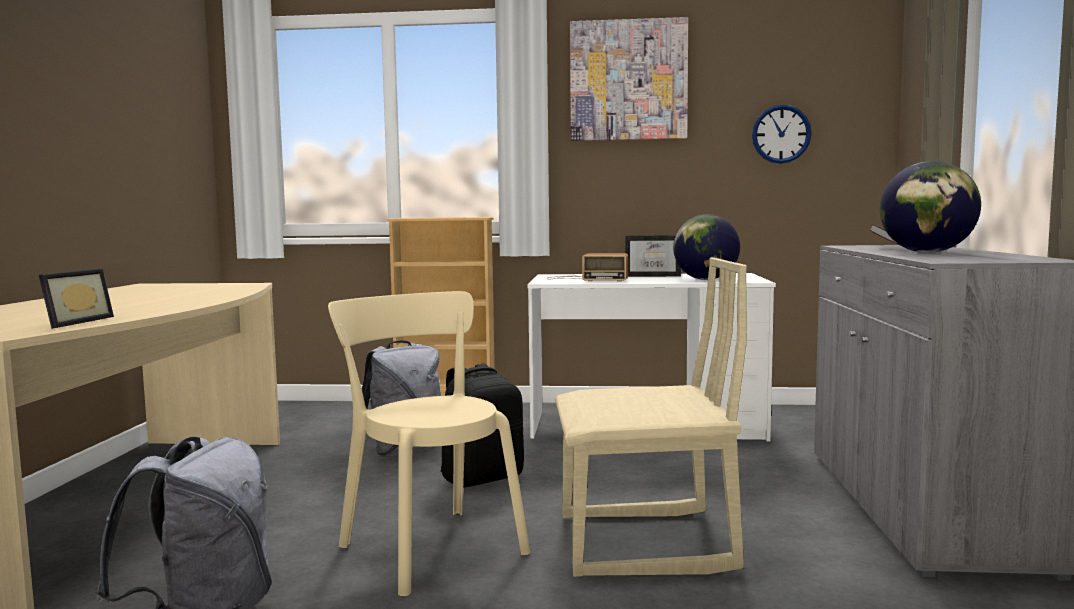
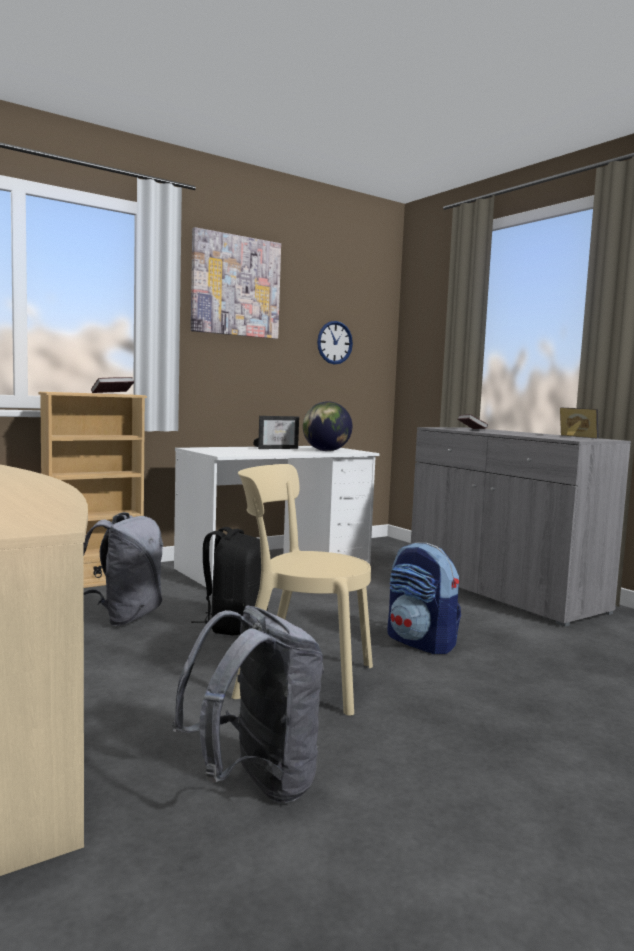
camera: 40 degrees left, 0 degrees up
(72, 322) = (33, 509): picture frame -> picture frame (574, 436)
(455, 217) = (112, 393): none -> book
(585, 279) = (239, 451): radio -> none
(645, 544) = (421, 643): beige chair -> backpack
(927, 252) = (519, 433): globe -> none

